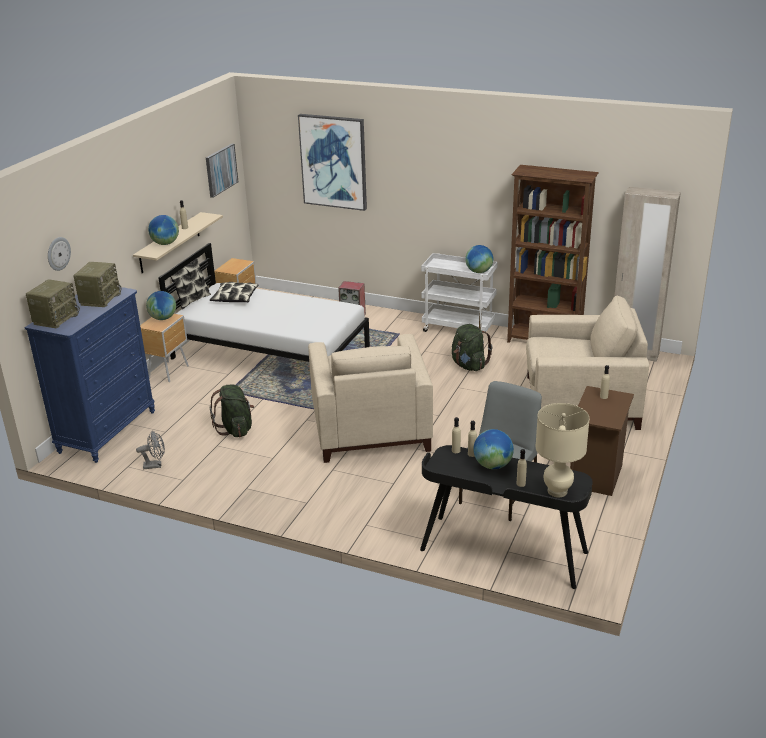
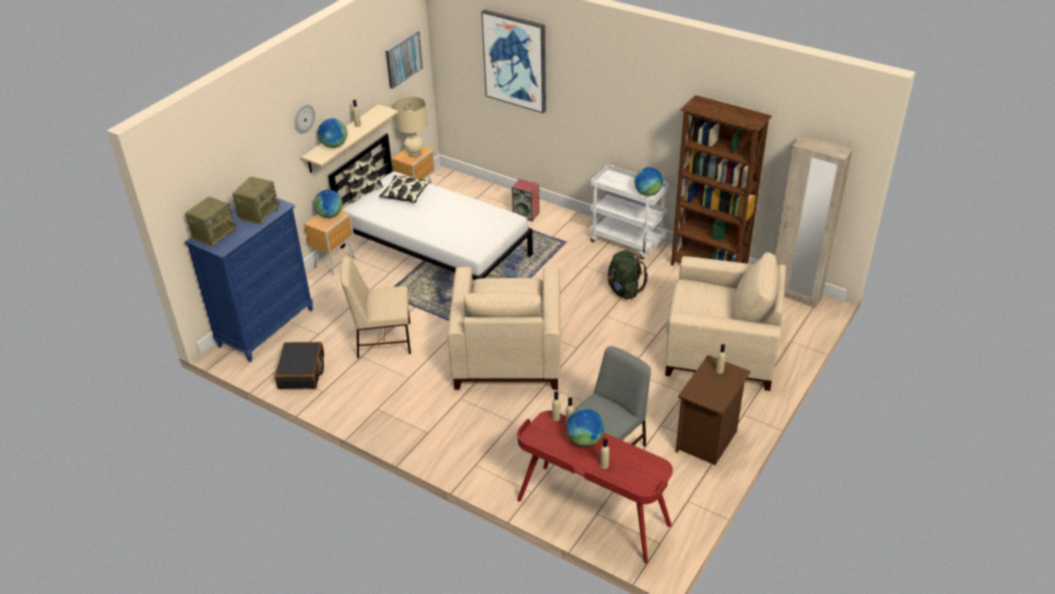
camera: 10 degrees right, 10 degrees up
(58, 253) = (220, 169): wall clock -> wall clock (303, 118)
(155, 465) = (301, 372): grey fan -> black suitcase
(236, 429) = (382, 339): green backpack -> beige chair
(503, 552) = (592, 513): black desk -> red desk
(557, 491) = (635, 479): beige table lamp -> beige table lamp (414, 153)

